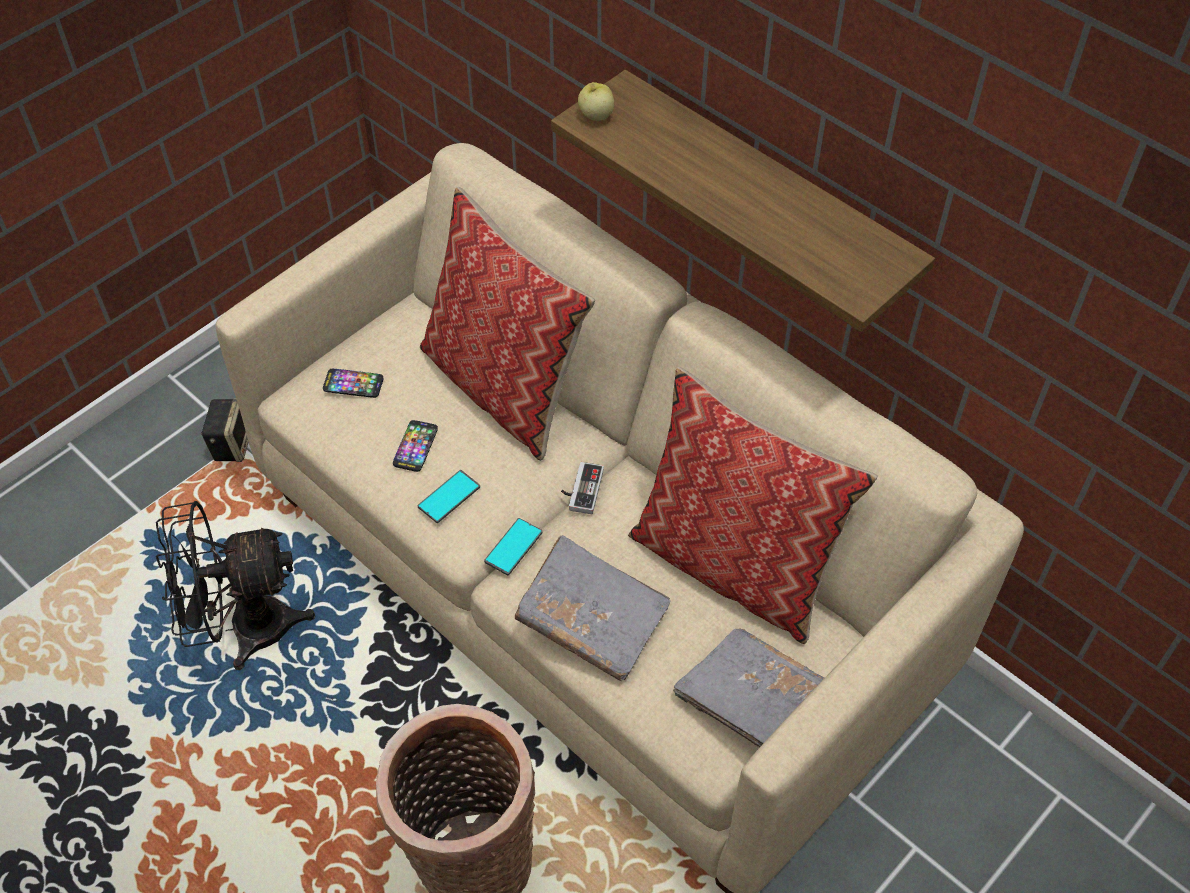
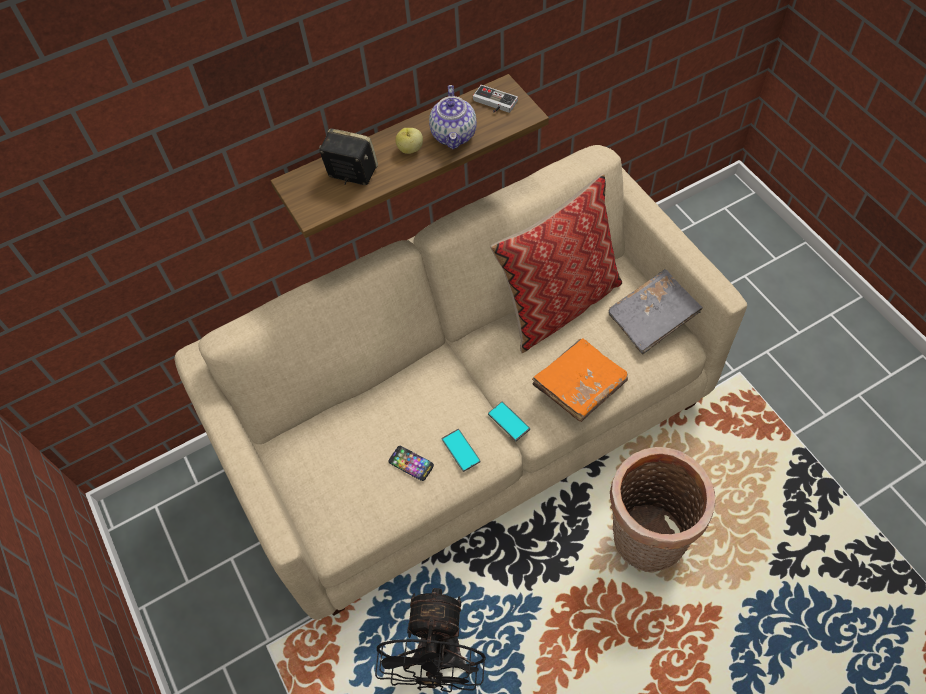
camera: 70 degrees left, 5 degrees up
(231, 444) = (265, 651): speaker -> speaker (351, 173)
(353, 384) = (338, 496): phone -> none
(504, 387) = (377, 398): pillow -> none
(580, 489) = (476, 372): game controller -> game controller (493, 104)
(592, 620) = (579, 386): grey book -> orange book
(596, 115) = (311, 205): apple -> apple (410, 149)
(777, 224) = (454, 135): none -> teapot

